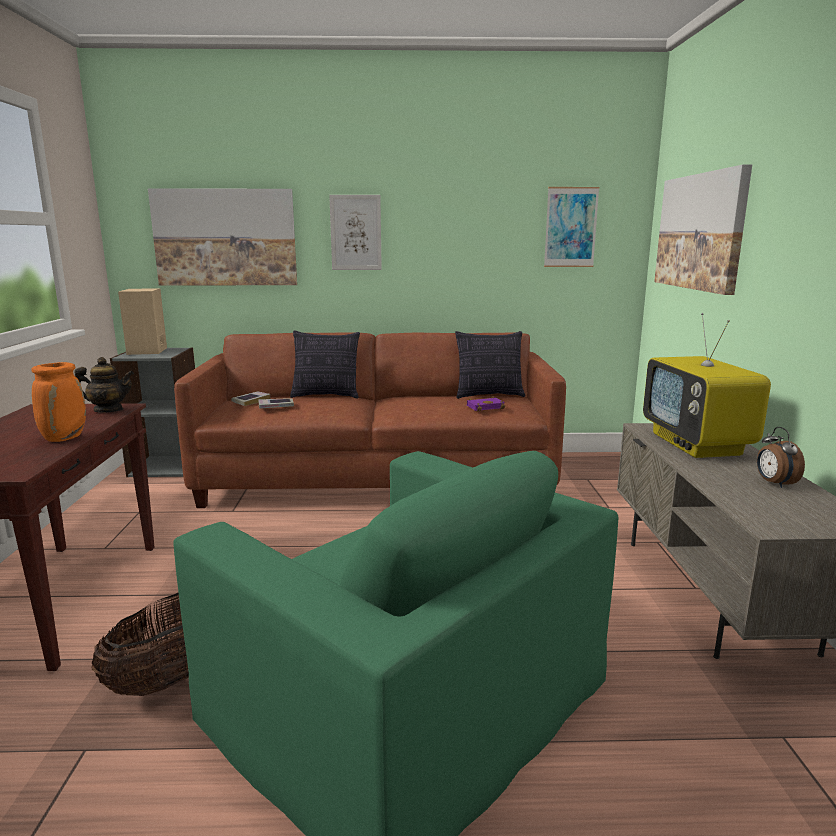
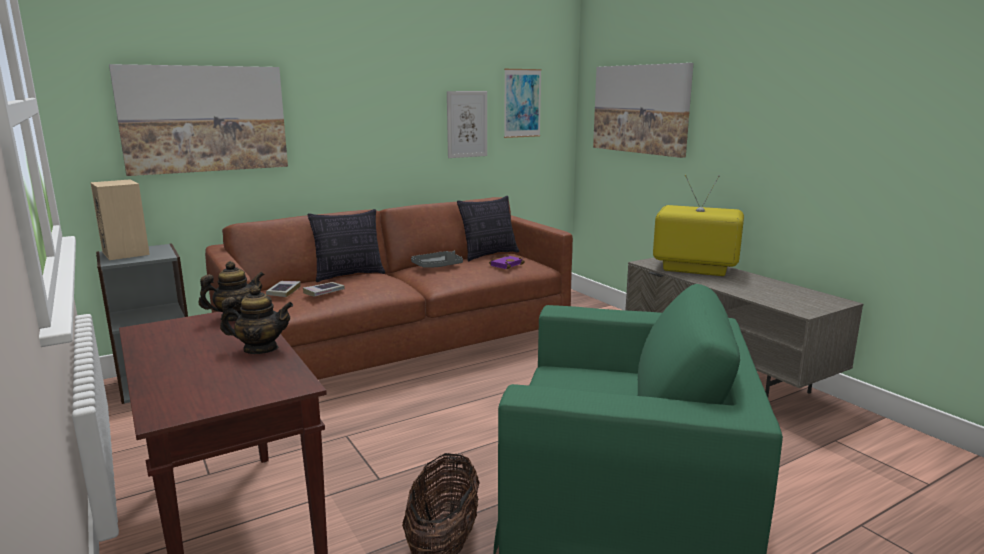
camera: 30 degrees left, 0 degrees up
(64, 438) = (260, 349): orange vase -> teapot
(356, 232) = (343, 111): picture -> picture (467, 124)
(415, 398) = (437, 266): none -> grey tray
(697, 444) = (694, 269): television -> television turned 150 degrees clockwise
(774, 483) = (769, 286): alarm clock -> none

